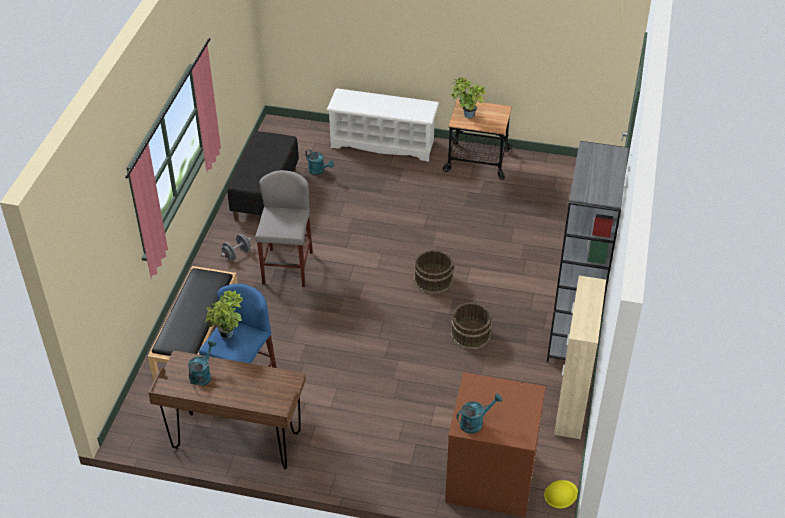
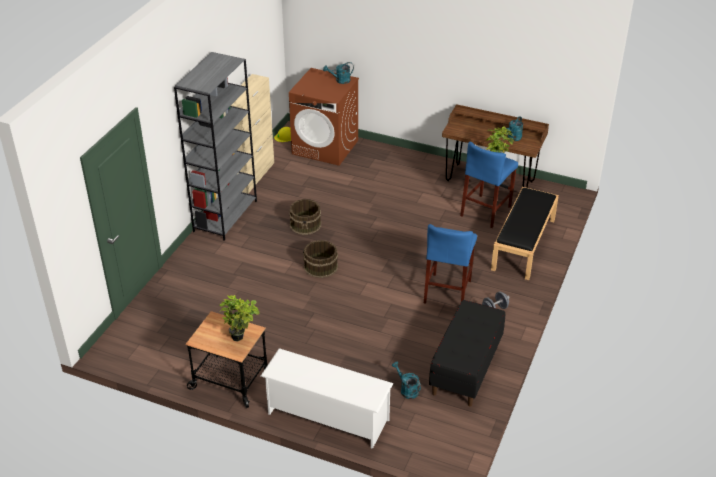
camera: 170 degrees left, 5 degrees down
(287, 268) = (447, 291): grey stool -> blue stool

